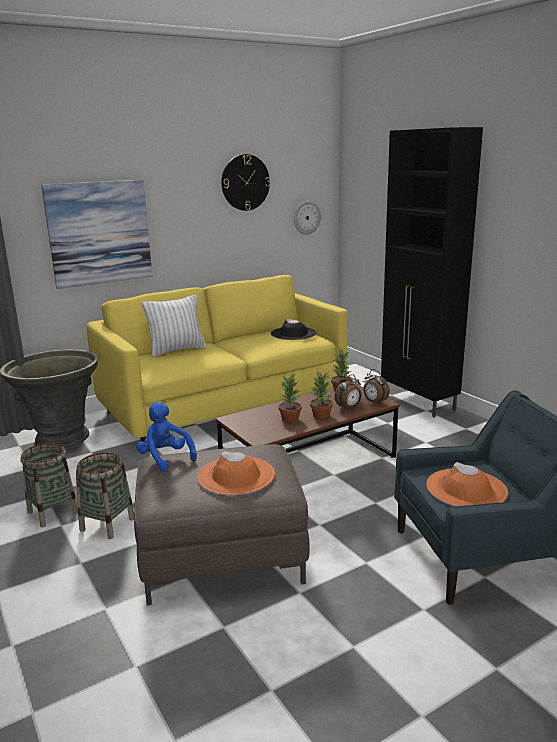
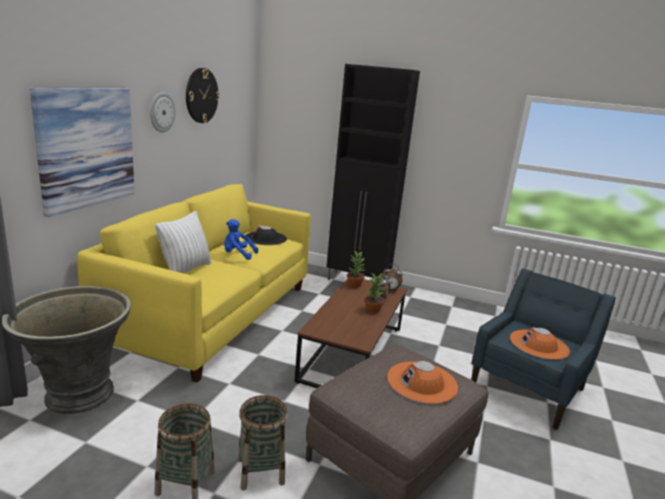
camera: 40 degrees left, 0 degrees up
(165, 458) = (344, 385): blue plush toy -> blue plush toy (237, 254)
(290, 419) = (357, 318): potted plant -> none
(306, 217) = (238, 130): wall clock -> wall clock (161, 112)

